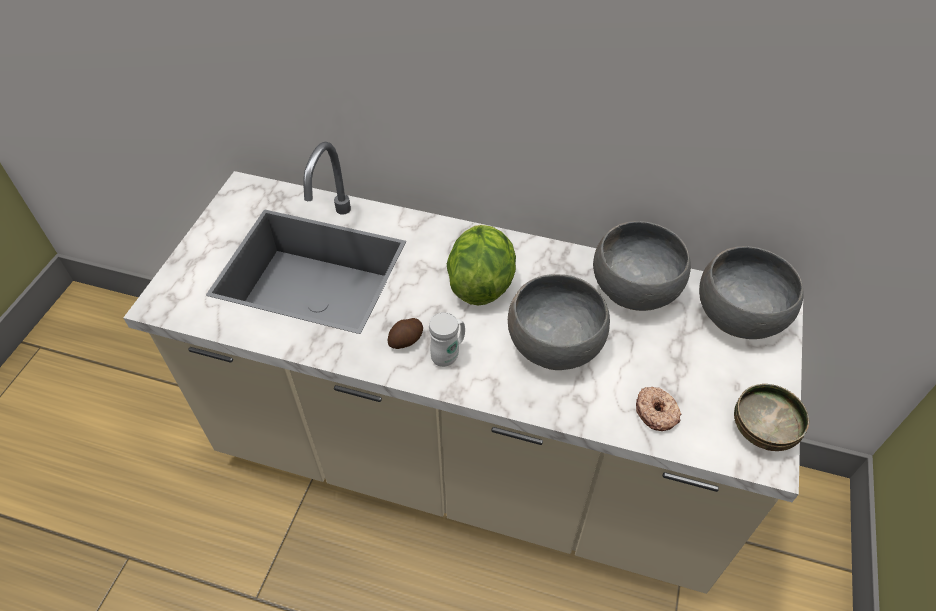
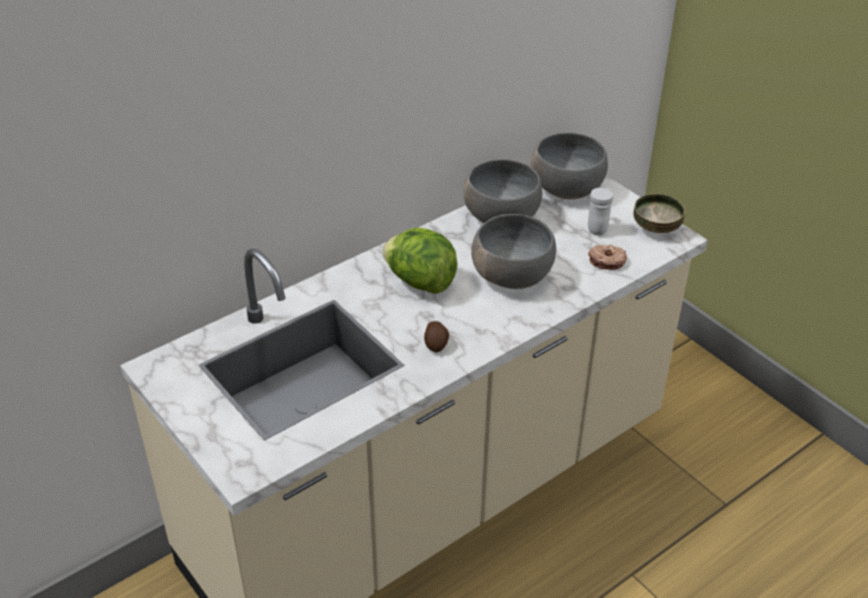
camera: 55 degrees left, 10 degrees down
(449, 354) = (471, 328): white mug -> white mug (596, 227)

